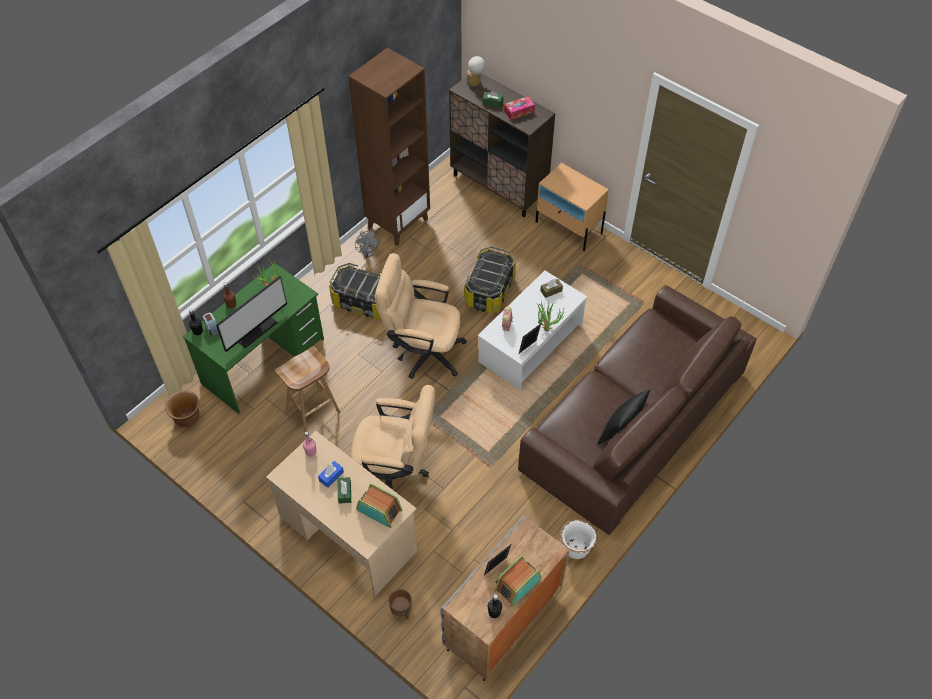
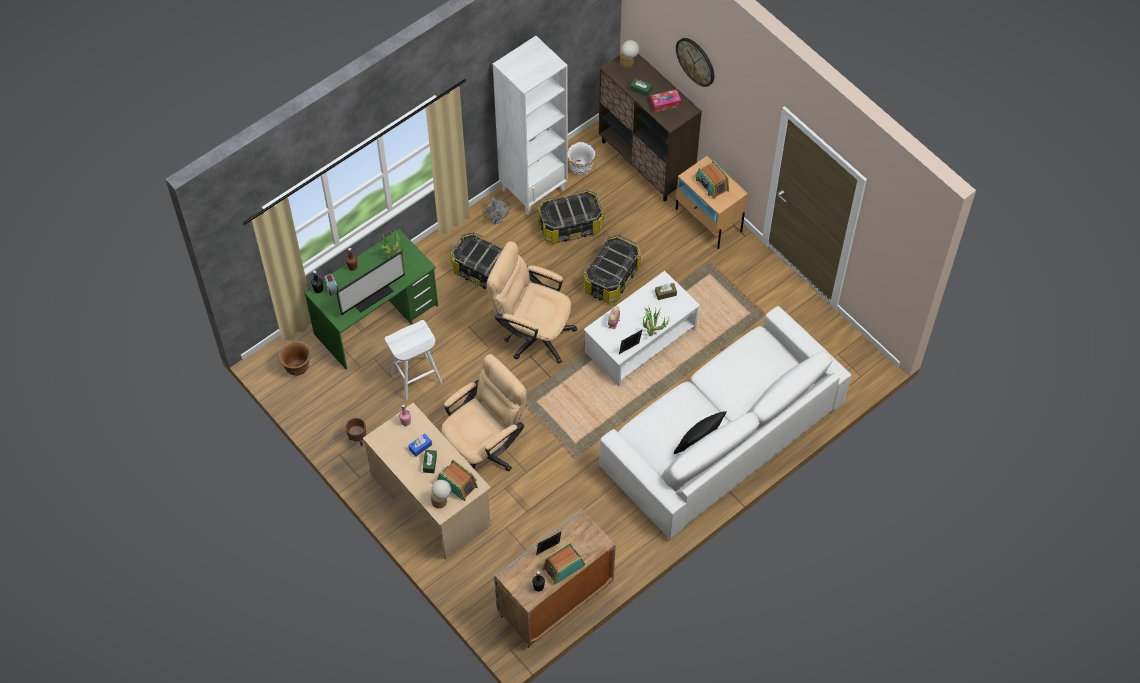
camera: 10 degrees right, 5 degrees up
(313, 413) = (416, 379): brown stool -> white stool
(364, 532) = (441, 501): none -> table lamp
(396, 471) = (484, 448): beige office chair -> beige office chair turned 60 degrees counterclockwise
(398, 222) = (533, 189): brown bookcase -> white bookcase
(401, 611) = (466, 577): brown planter -> brown planter (357, 439)
(440, 250) = (570, 226): none -> storage box
(547, 58) = (696, 61): none -> wall clock
(572, 186) = (711, 184): none -> radio
(575, 548) = (636, 547): white planter -> white planter (580, 168)
(632, 420) = (721, 434): brown sofa -> white sofa

